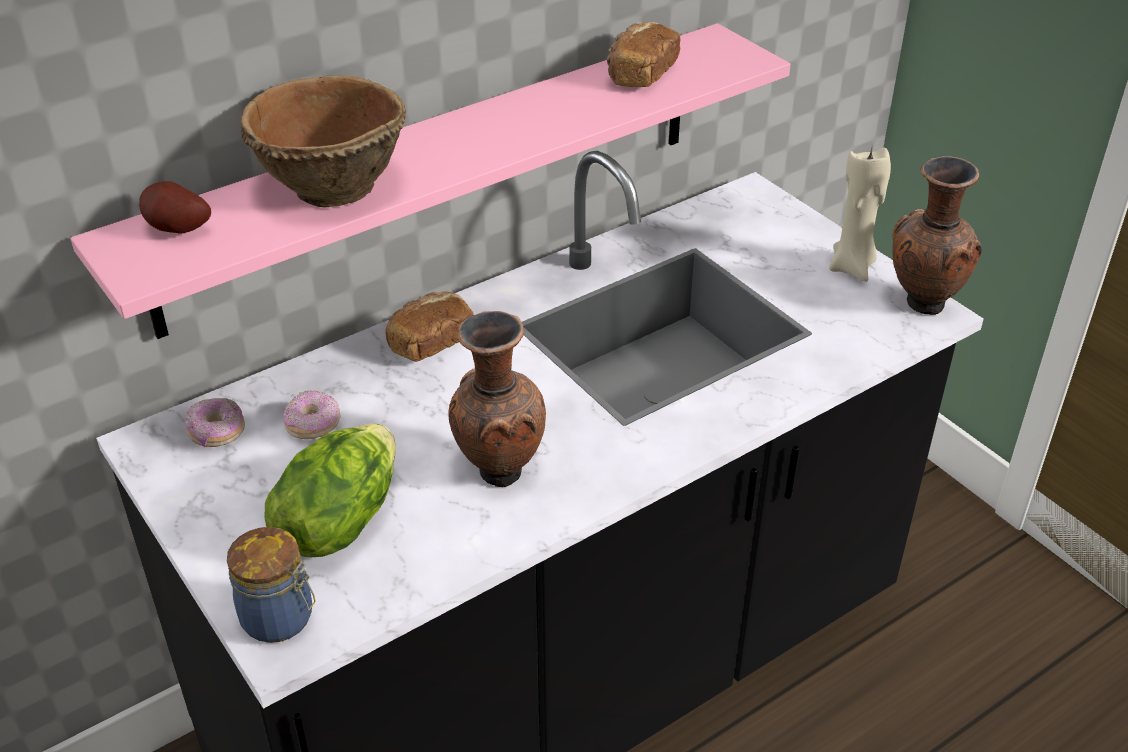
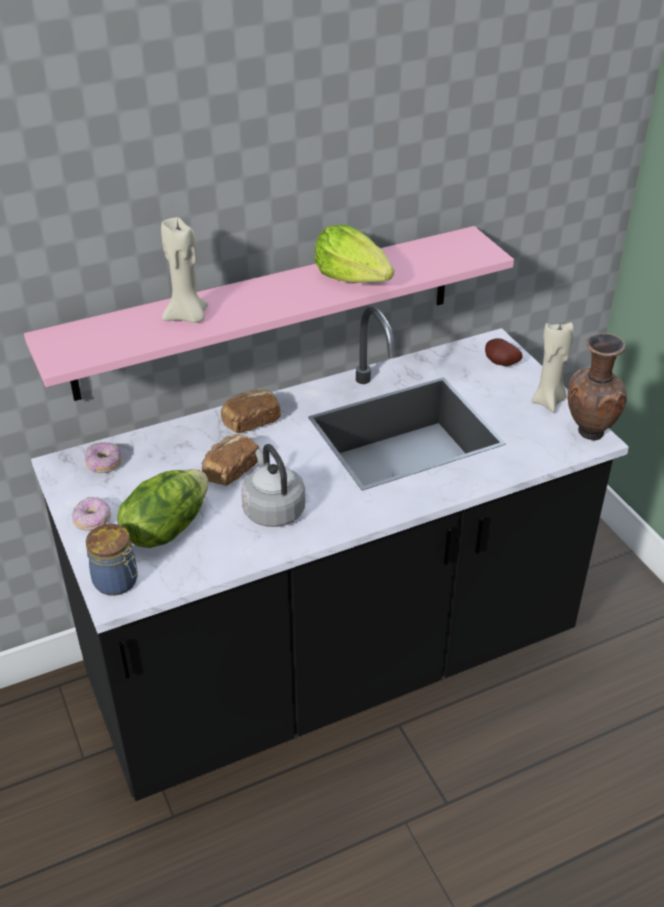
camera: 10 degrees right, 0 degrees up
(176, 230) = (87, 335): potato -> potato (500, 364)
(313, 425) = (164, 467): donut -> donut (93, 521)
(331, 188) = (188, 317): brown bowl -> beige candle
(497, 471) = (272, 509): brown vase -> grey kettle
(568, 109) = (353, 278): none -> lettuce
(640, 74) = (409, 258): bread -> bread (230, 470)

